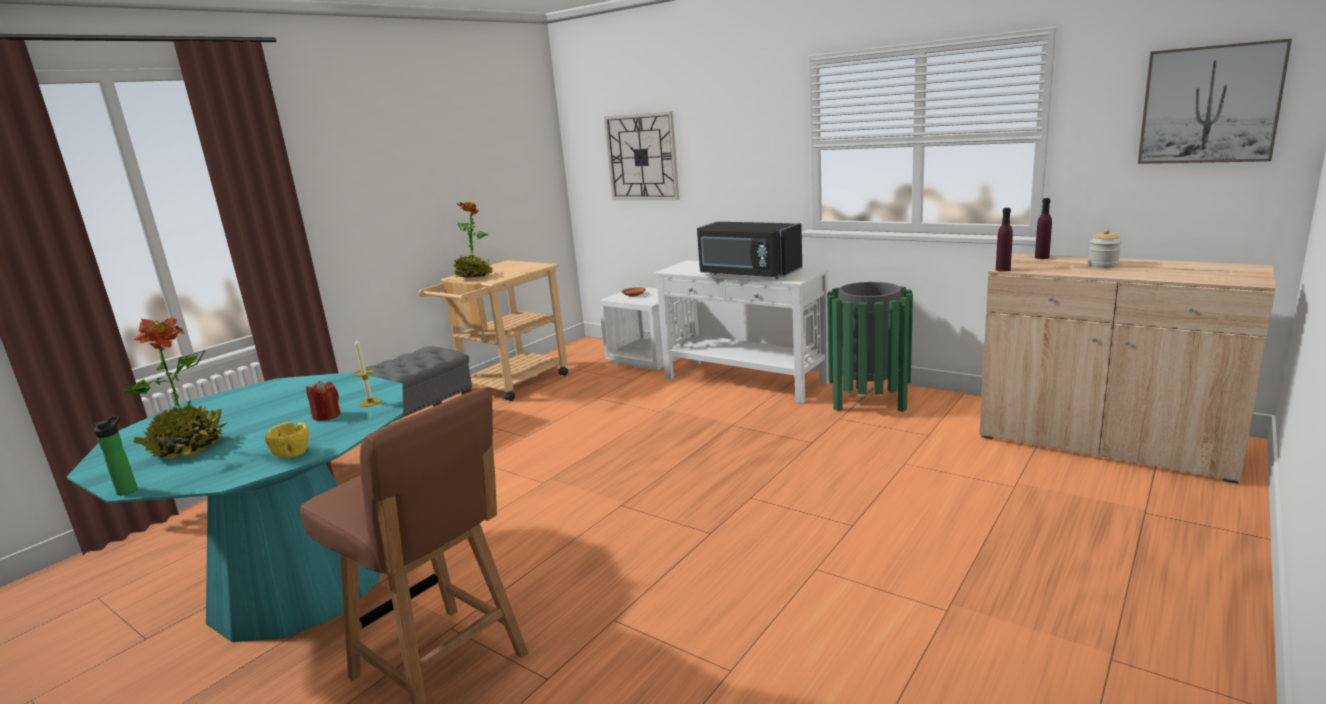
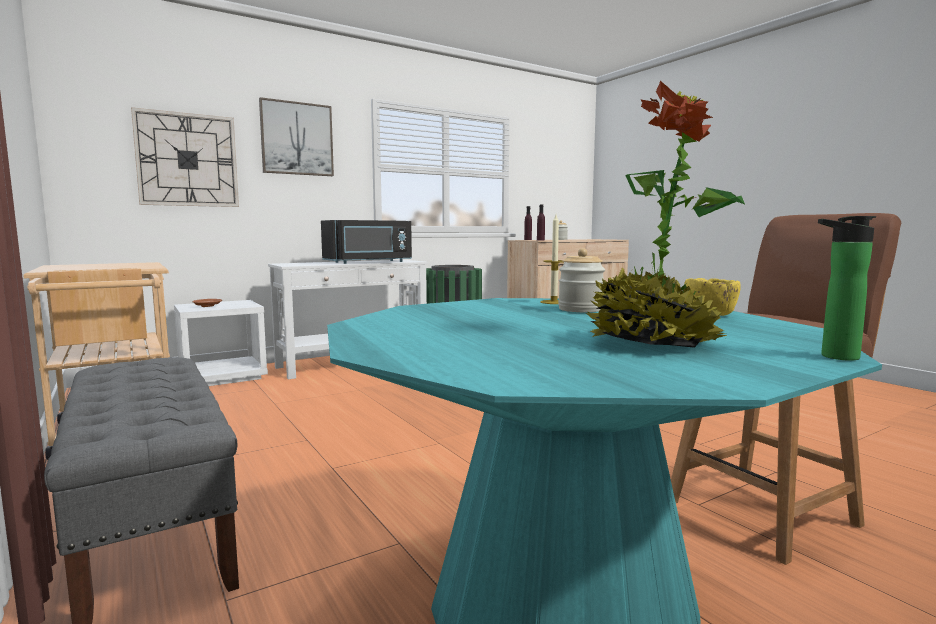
camera: 70 degrees left, 10 degrees down
(327, 416) = (580, 309): red candle -> jar
(474, 276) = (93, 267): potted plant -> none
(1210, 104) = (562, 168): picture -> picture (297, 139)

